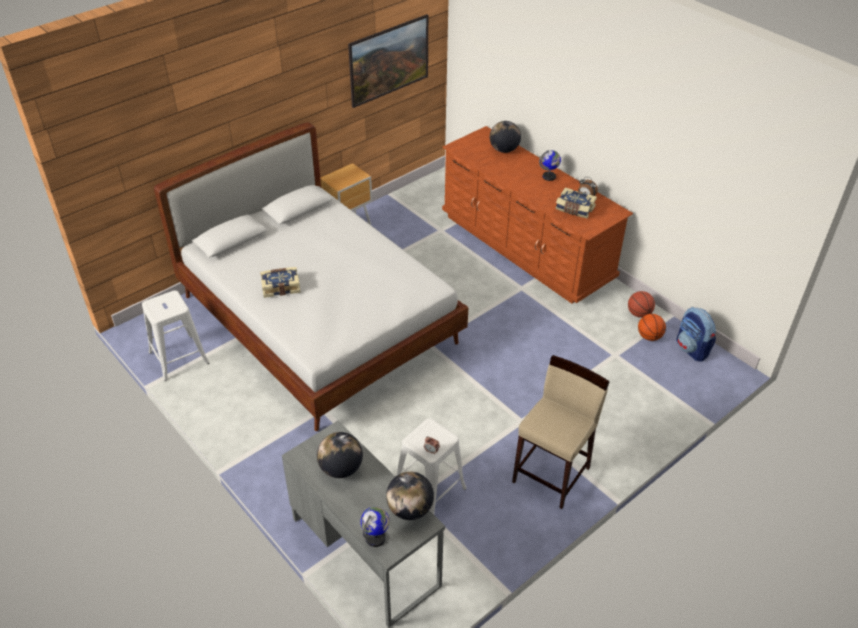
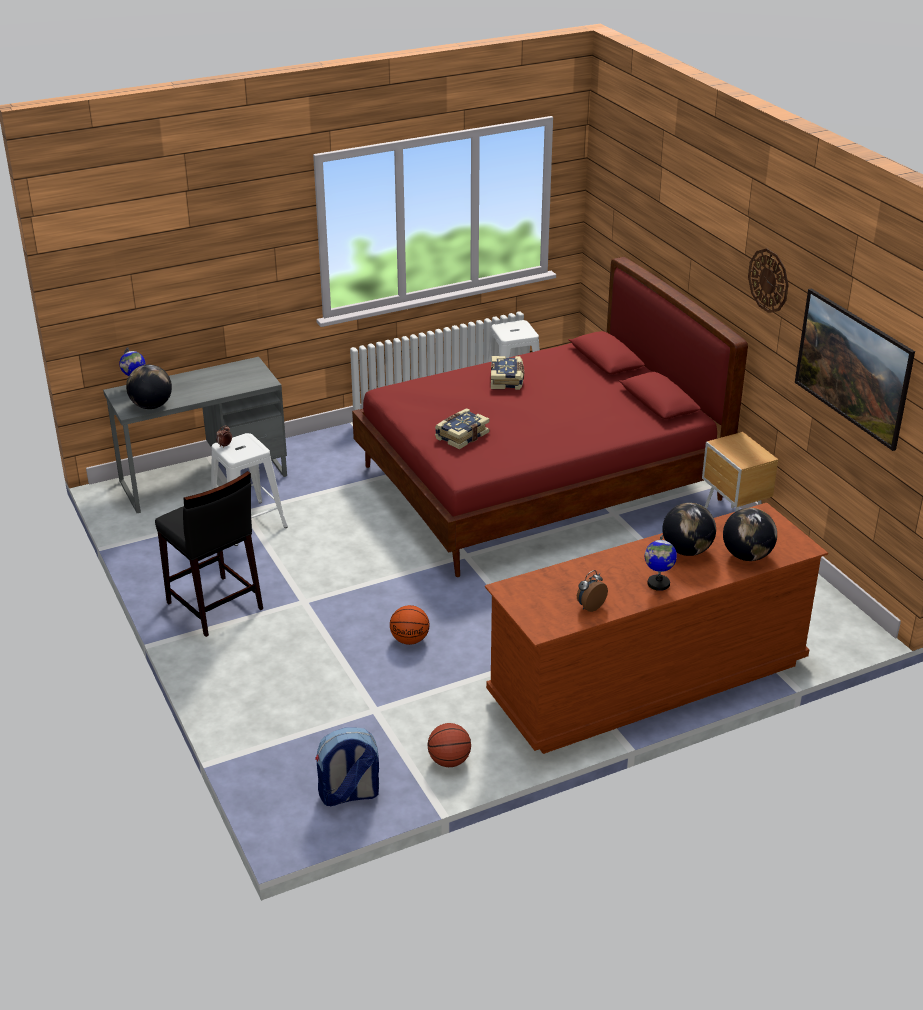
camera: 105 degrees right, 10 degrees down
(312, 69) = (769, 280): none -> wall clock
(319, 321) = (539, 484): white bed -> red bed
(341, 468) = (222, 380): globe -> globe (687, 550)
(552, 474) = (214, 606): beige stool -> black stool
(574, 209) = (563, 589): book -> book (461, 436)
(649, 336) = (396, 756): basketball -> basketball (410, 640)

